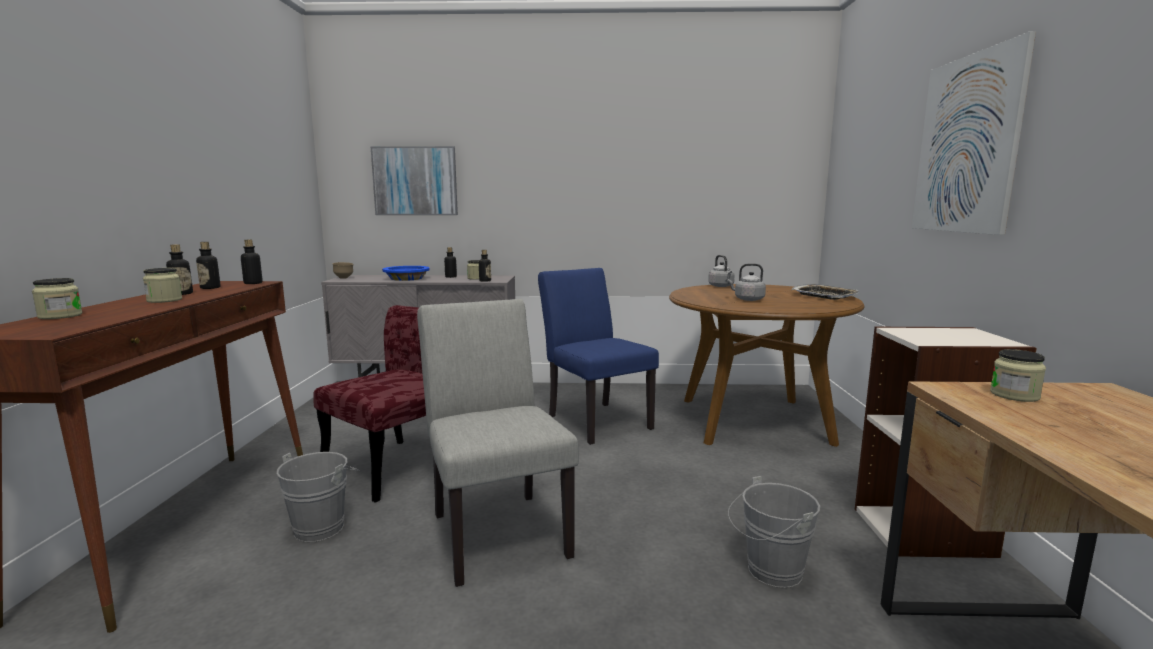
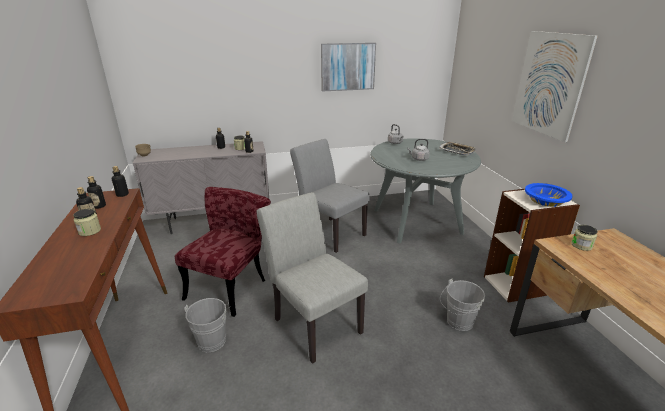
camera: 15 degrees left, 15 degrees up
(60, 316) = (43, 266): jar -> none
(406, 278) = (191, 152): blue bowl -> blue bowl (546, 200)
(415, 181) = (185, 80): picture -> picture (347, 67)
(594, 419) = (329, 232): blue chair -> grey chair
(753, 420) = (416, 221): brown dining table -> grey dining table

